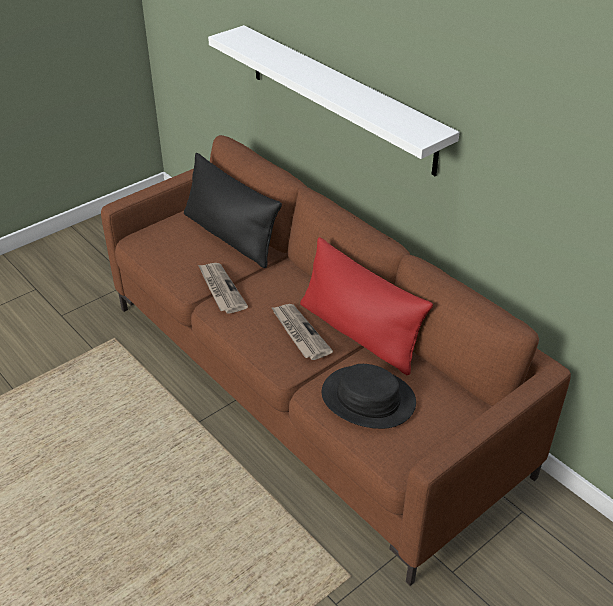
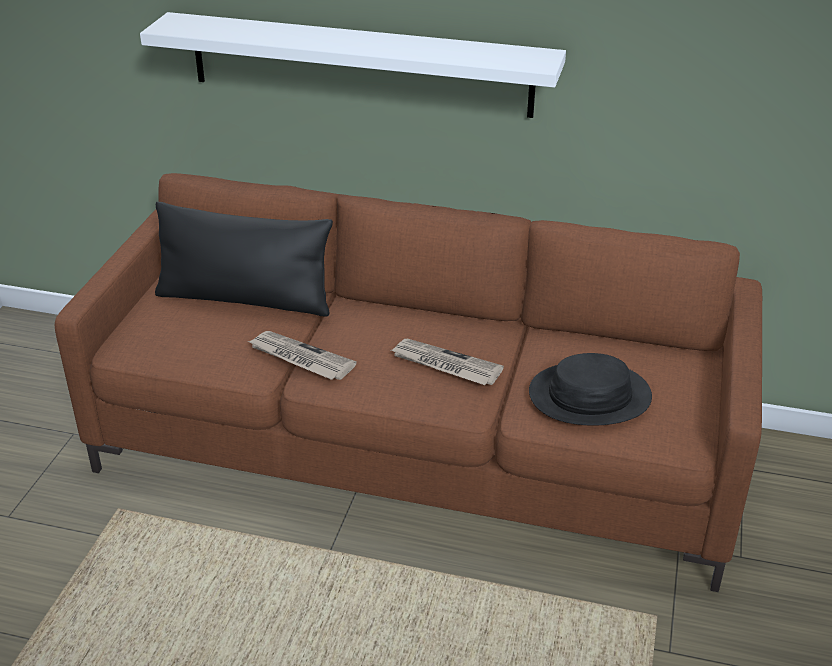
camera: 35 degrees left, 5 degrees down
(359, 333) = (507, 339): red pillow -> none

